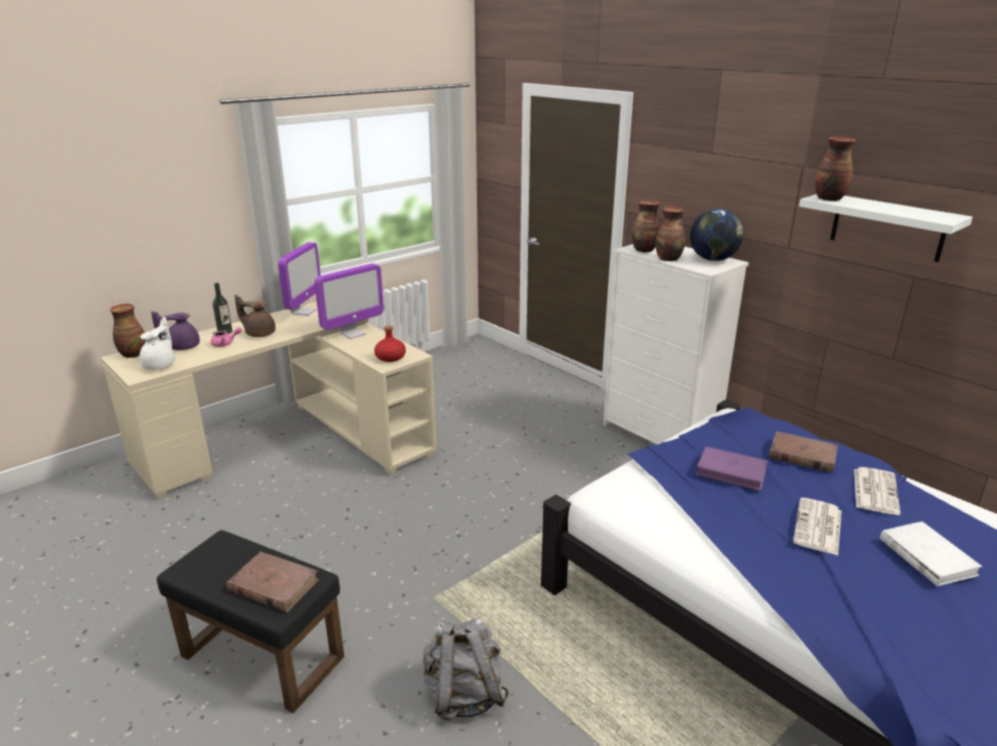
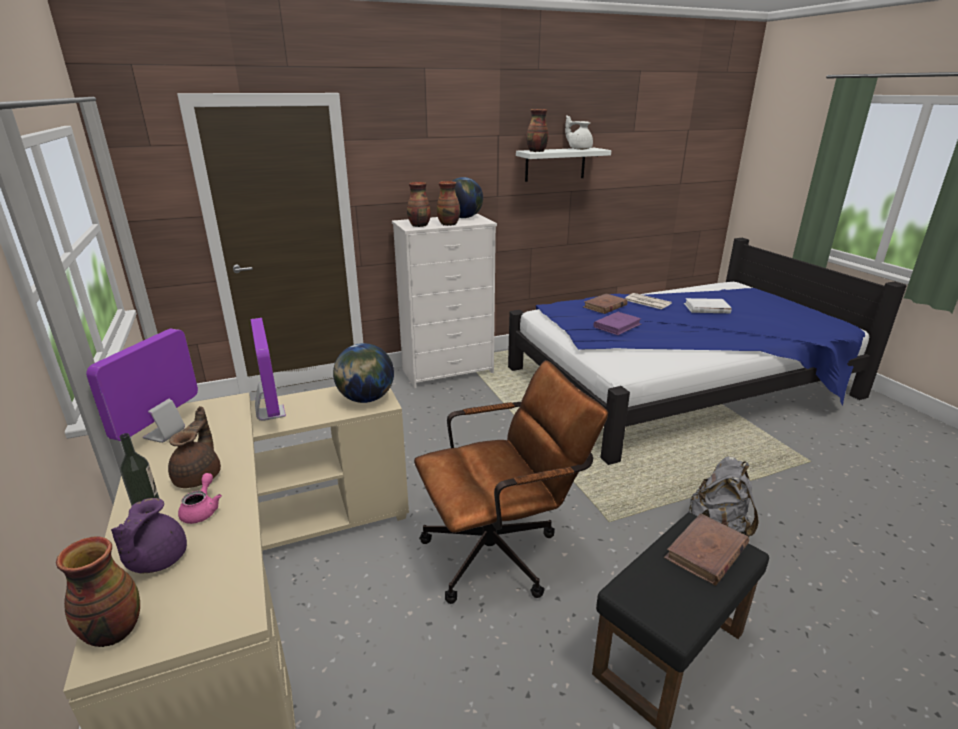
camera: 70 degrees left, 0 degrees up
(160, 365) = (215, 587): white teapot -> white teapot (579, 149)
(259, 333) = (199, 476): brown teapot -> brown teapot turned 150 degrees clockwise
(303, 312) = (164, 434): monitor -> monitor turned 105 degrees counterclockwise
(365, 535) = (502, 551): none -> brown office chair
(390, 357) = (366, 399): red bottle -> globe
(818, 527) = (680, 321): newspaper -> none

